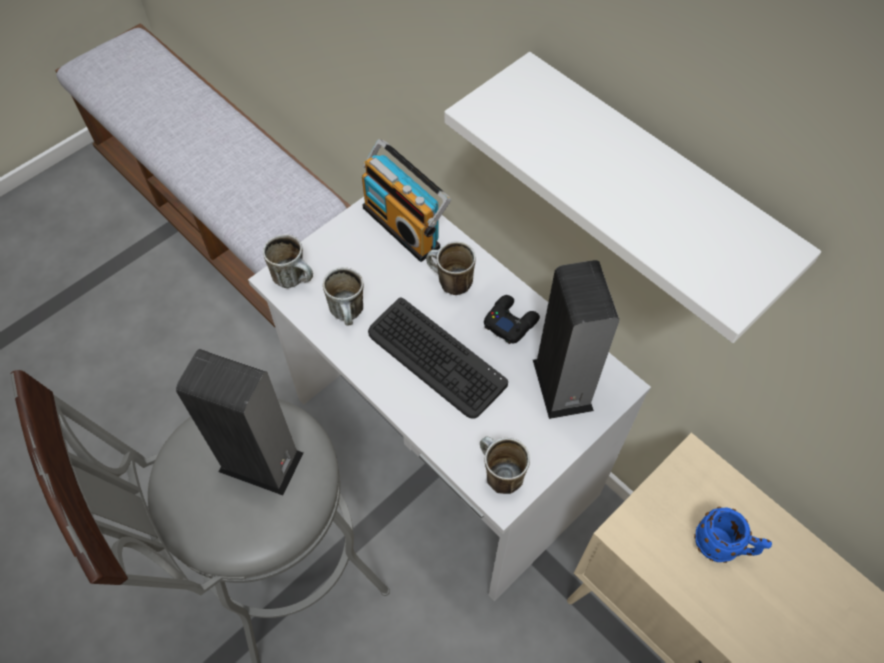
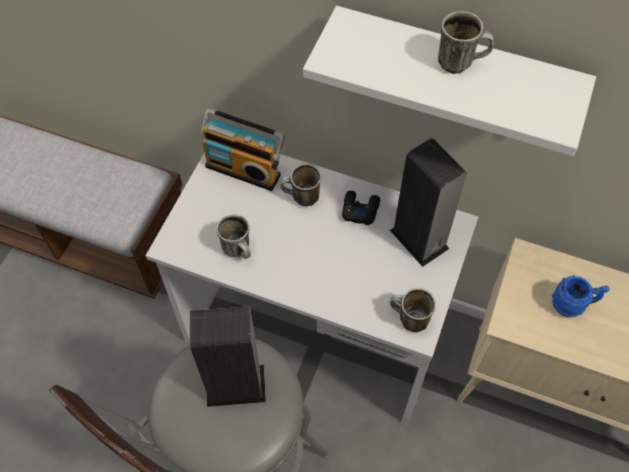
camera: 25 degrees left, 0 degrees up
(295, 278) = (183, 240): mug -> mug (460, 62)
(435, 358) = (321, 257): keyboard -> none

